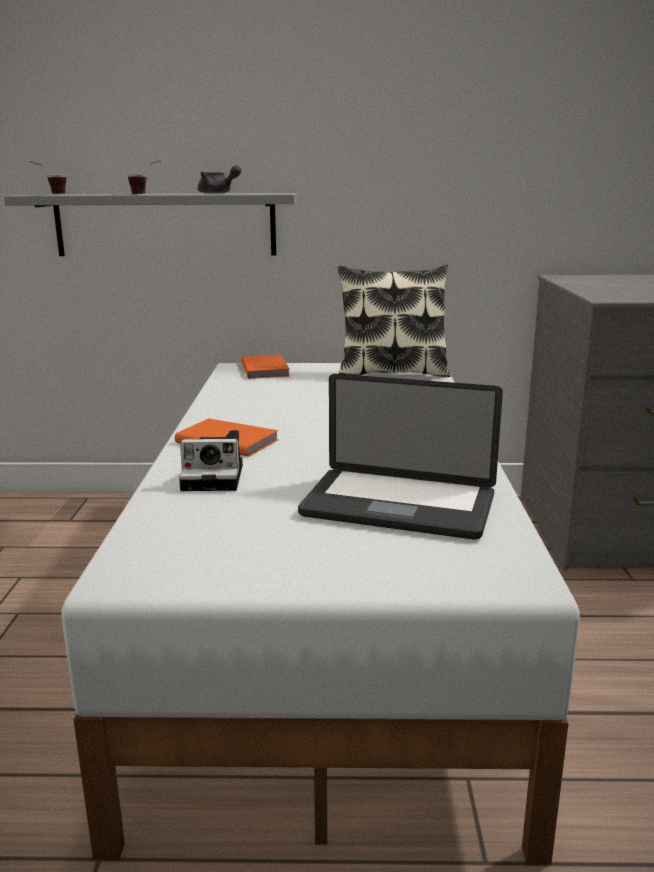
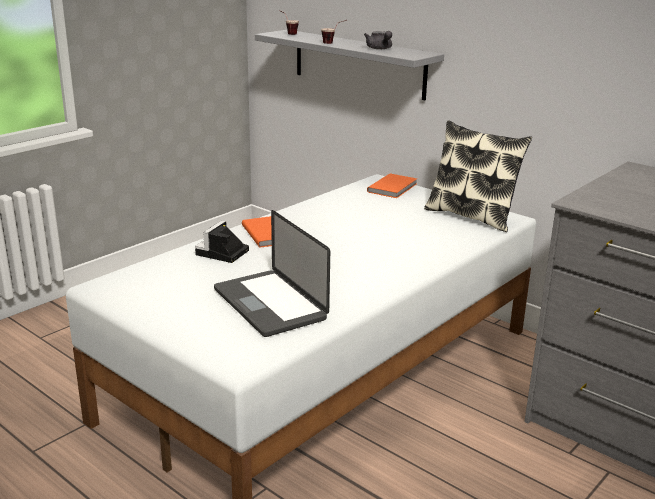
camera: 40 degrees right, 5 degrees up
(216, 477) = (222, 253): camera -> camera turned 75 degrees clockwise

